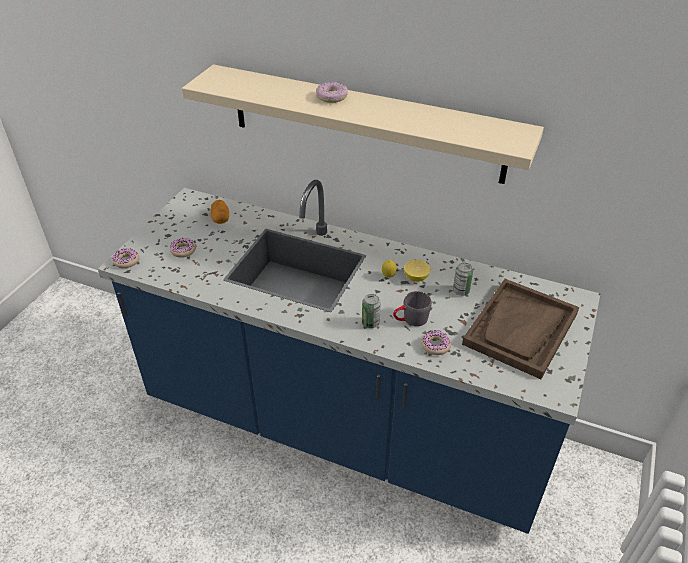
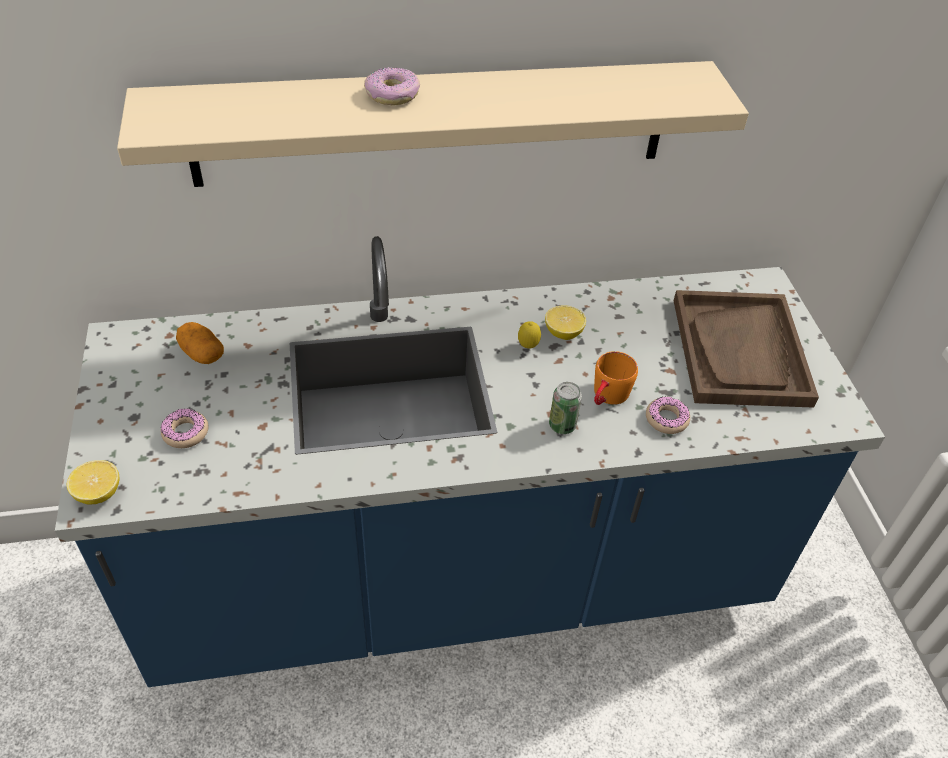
camera: 35 degrees left, 5 degrees up
(126, 261) = (98, 493): donut -> lemon
(410, 320) = (607, 397): grey mug -> orange mug
(461, 291) = (632, 329): can -> none

